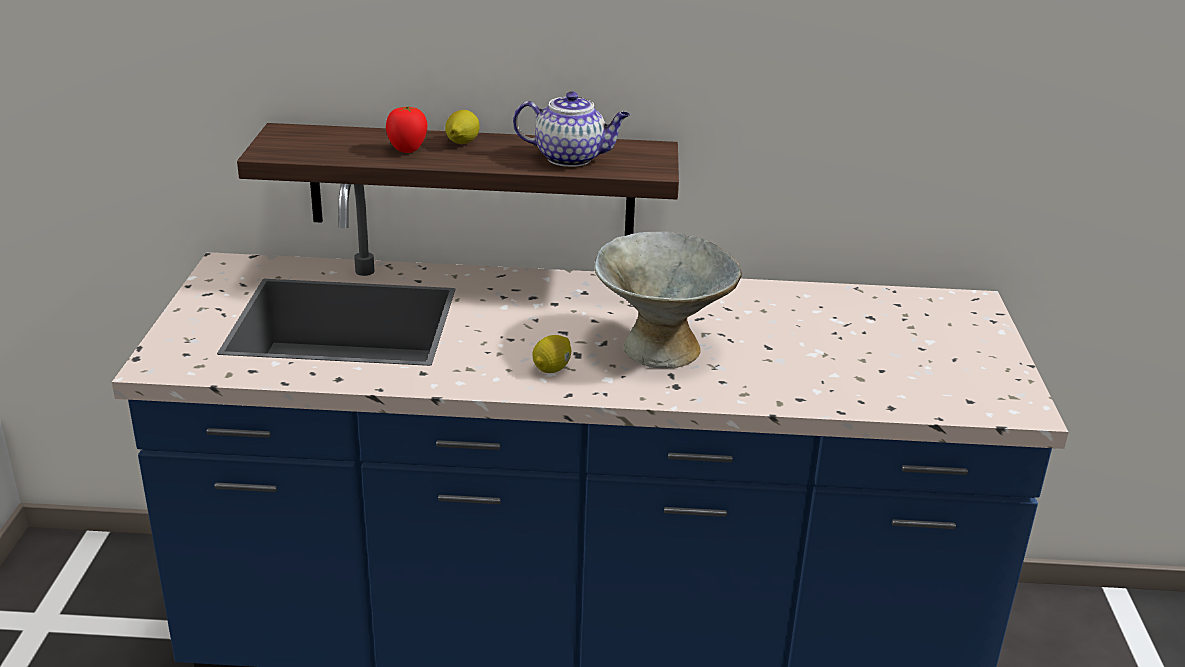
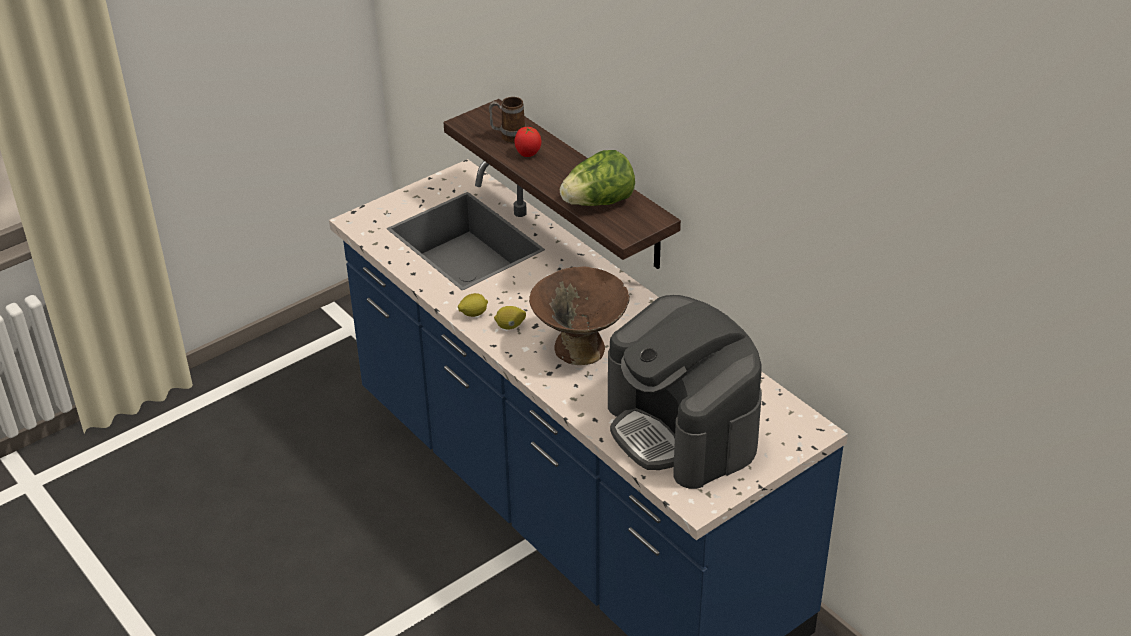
camera: 50 degrees right, 10 degrees up
(351, 146) = (508, 137): none -> mug
(462, 143) = (563, 162): lemon -> lemon (473, 314)
(571, 158) = (598, 202): teapot -> lettuce
(661, 349) = (580, 348): grey bowl -> brown bowl
(885, 360) = (682, 429): none -> coffee machine

